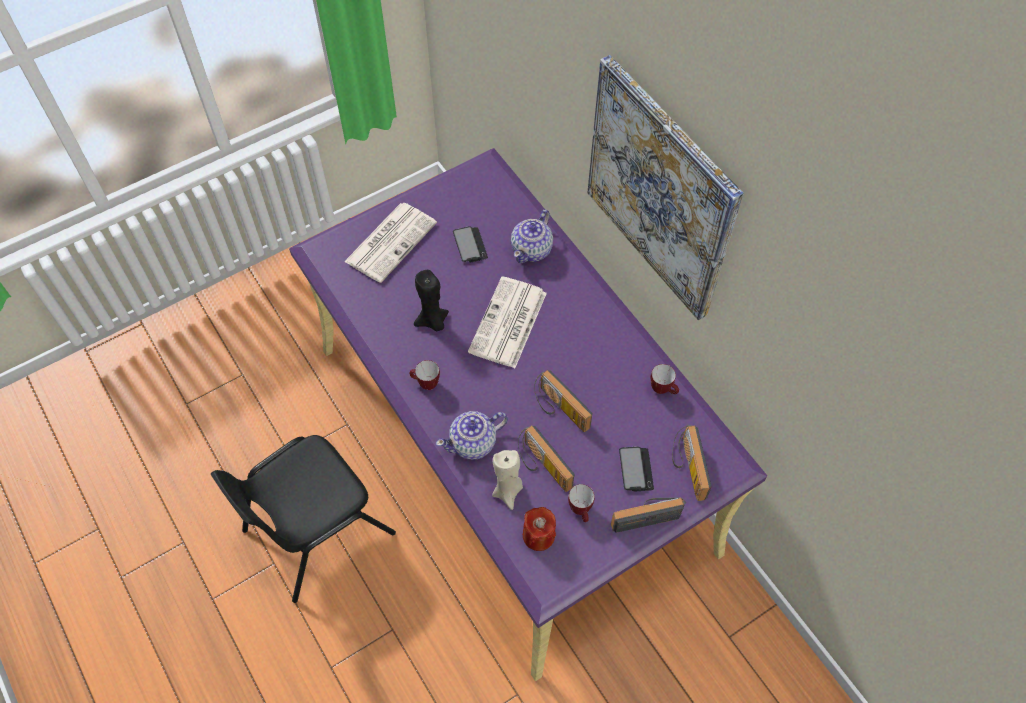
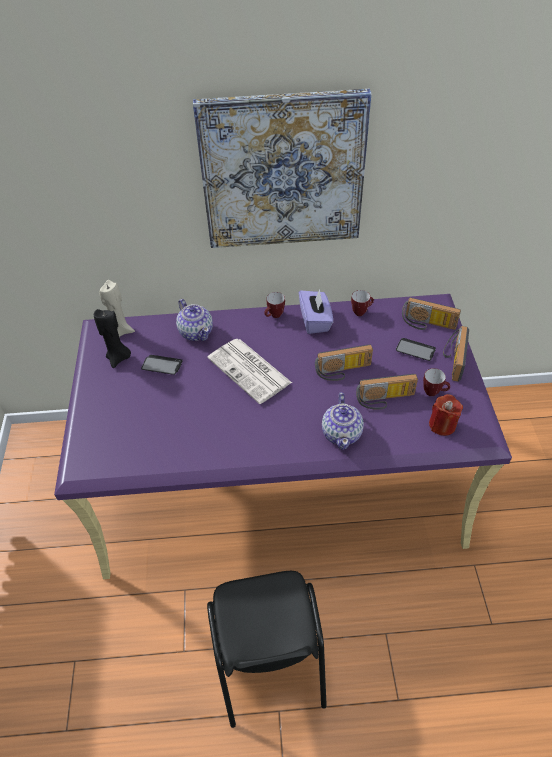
camera: 60 degrees left, 10 degrees down
(391, 241) = (115, 413): newspaper -> none
(425, 384) = (269, 444): mug -> mug (274, 316)
(432, 322) = (214, 416): black candle -> black candle (118, 358)
(508, 491) = (396, 428): beige candle -> beige candle (121, 330)
(618, 350) = (315, 321): none -> purple tissue box

